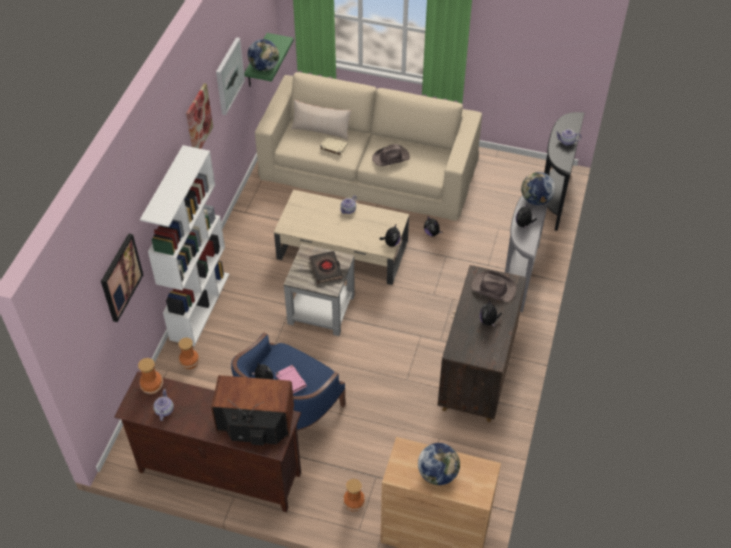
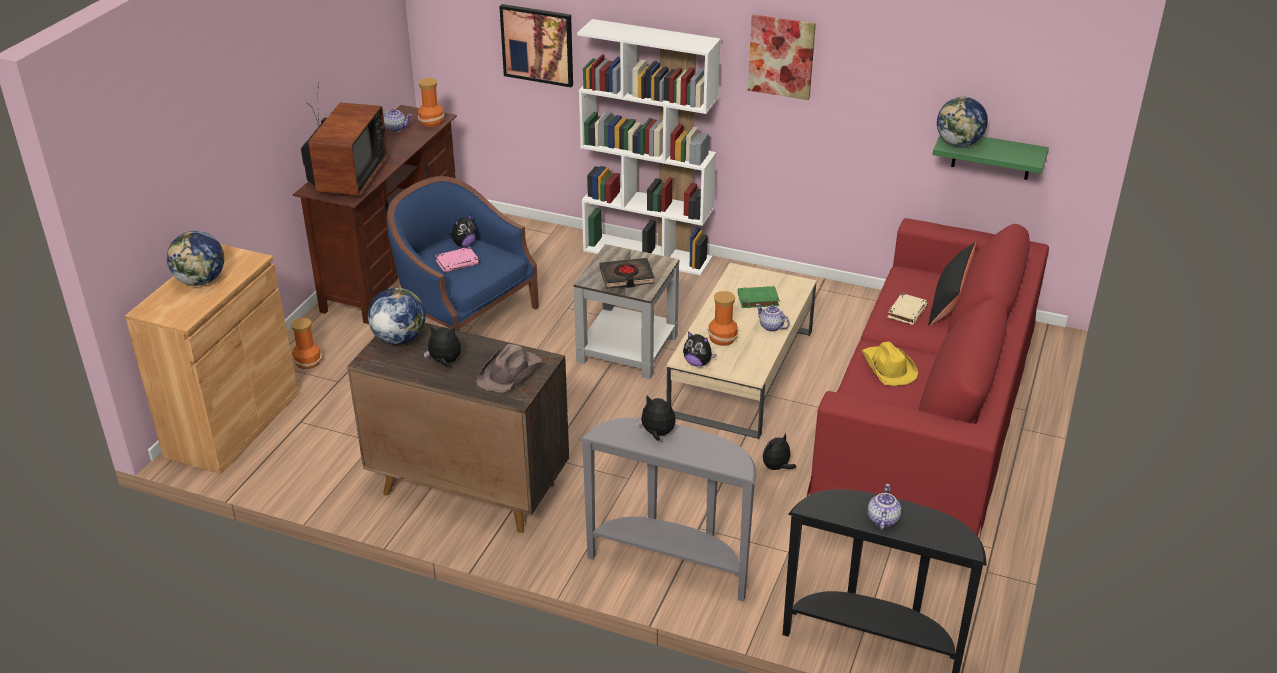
camera: 95 degrees right, 15 degrees down
(189, 363) = (558, 248): vase -> vase (721, 338)
(229, 76) = (892, 86): picture -> none
(318, 217) = (757, 300): none -> green book
(321, 129) = (949, 302): beige pillow -> black pillow
(369, 168) = (929, 408): beige sofa -> red sofa
(391, 158) = (888, 368): brown hat -> yellow hat
(535, 200) = (717, 456): globe -> globe (399, 339)

